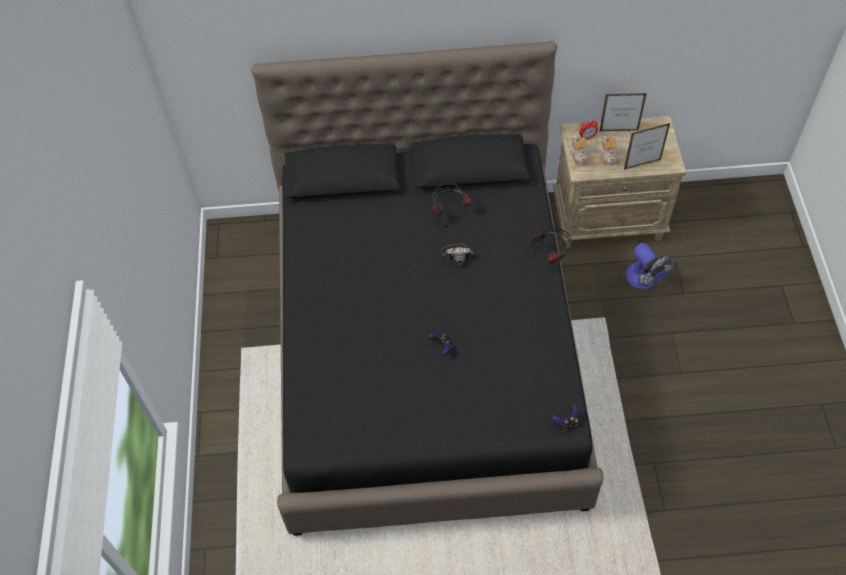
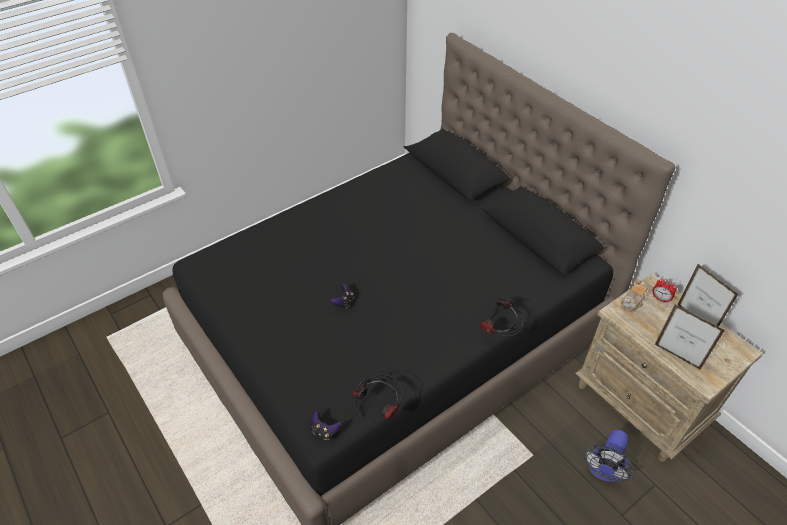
camera: 55 degrees right, 10 degrees down
(449, 211) = (482, 243): headphones -> headphones (381, 408)
(457, 254) = (444, 268): camera -> none
(608, 156) = (656, 324): teapot -> none

